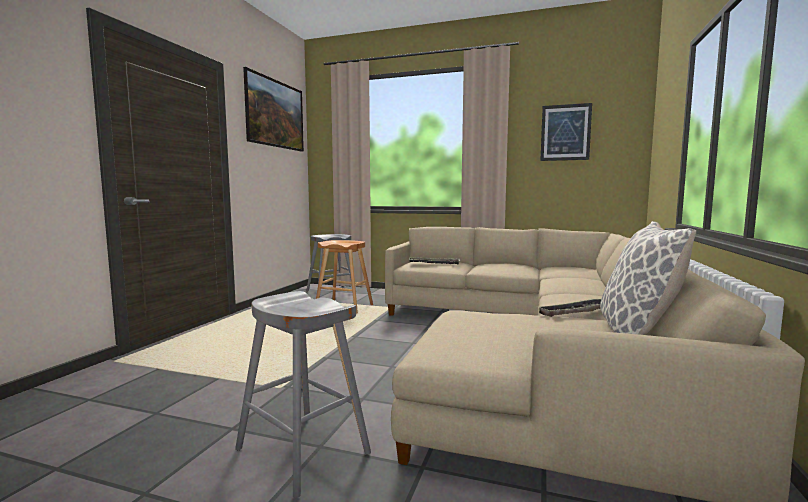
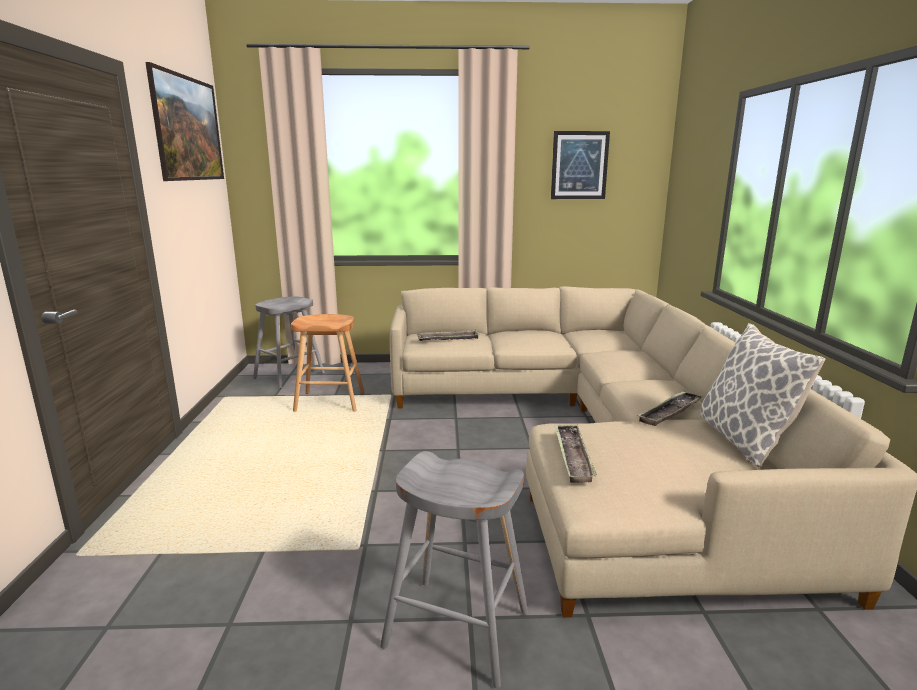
camera: 20 degrees left, 10 degrees up
(450, 326) = (573, 457): none -> tray

